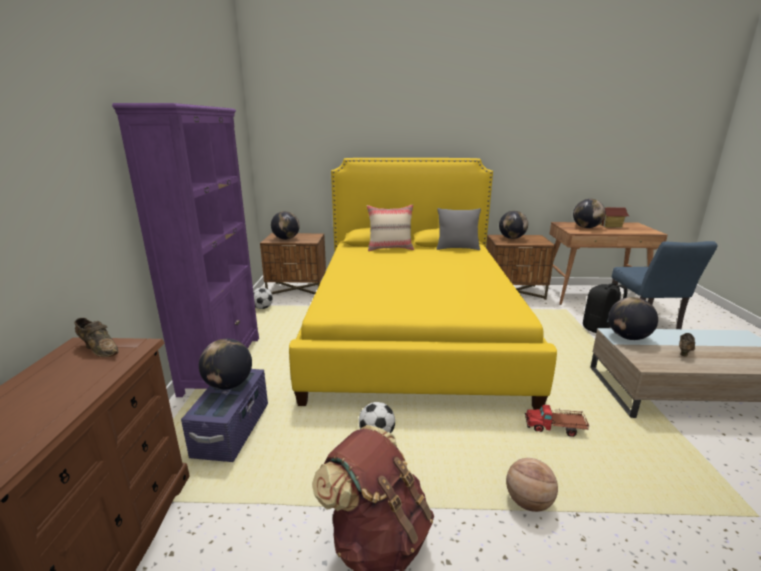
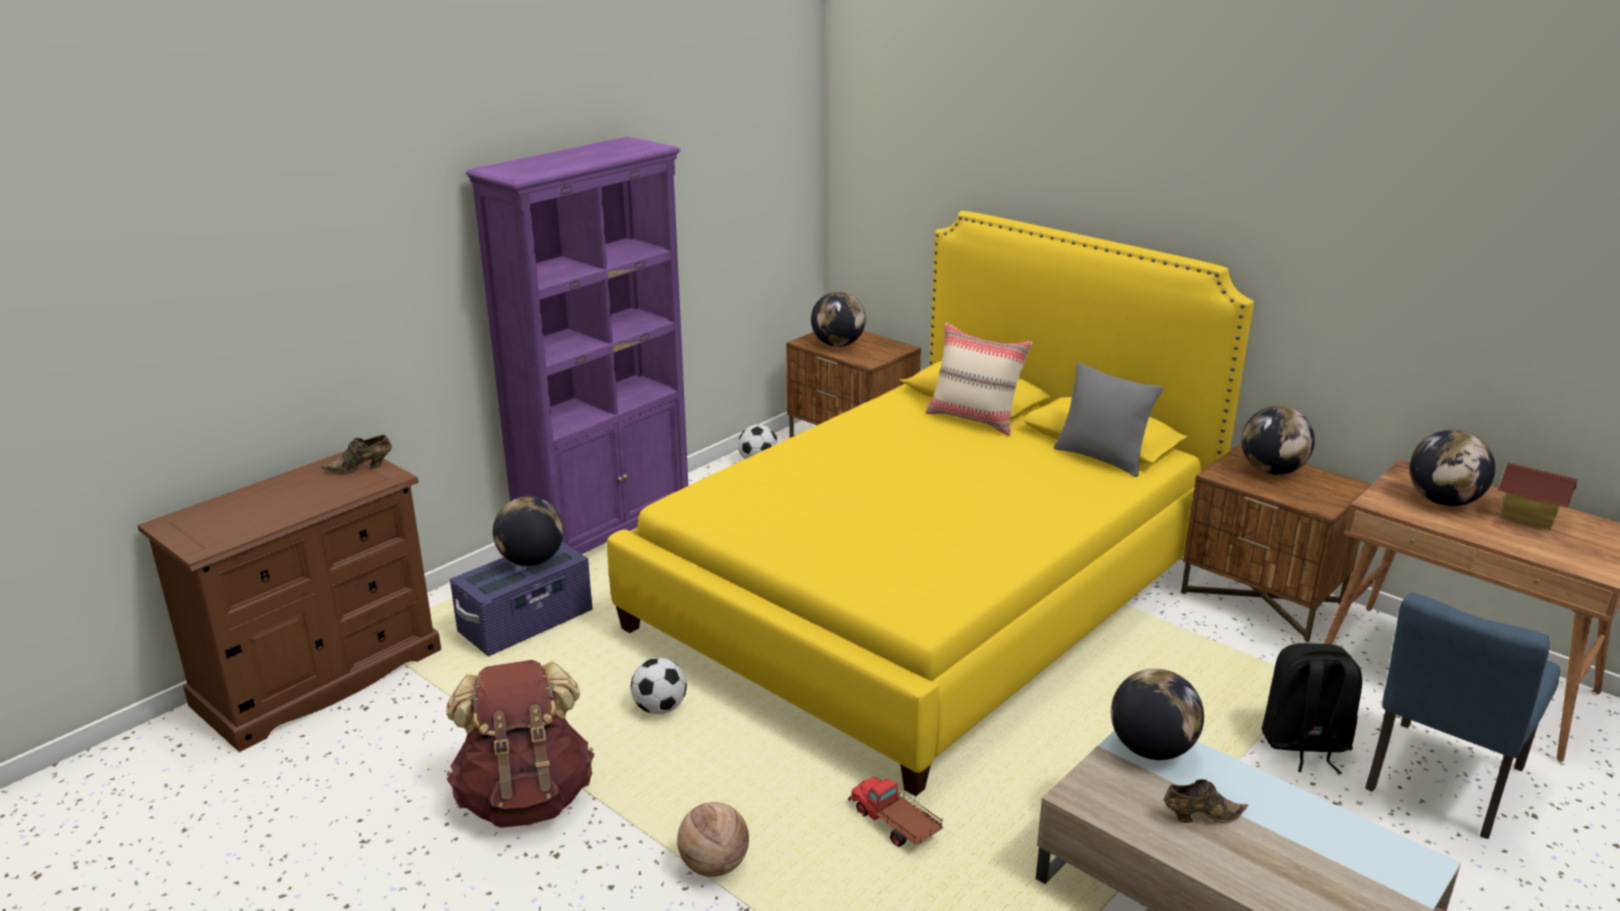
camera: 40 degrees right, 5 degrees up
(99, 349) = (361, 468): brown shoe -> brown shoe turned 90 degrees clockwise

